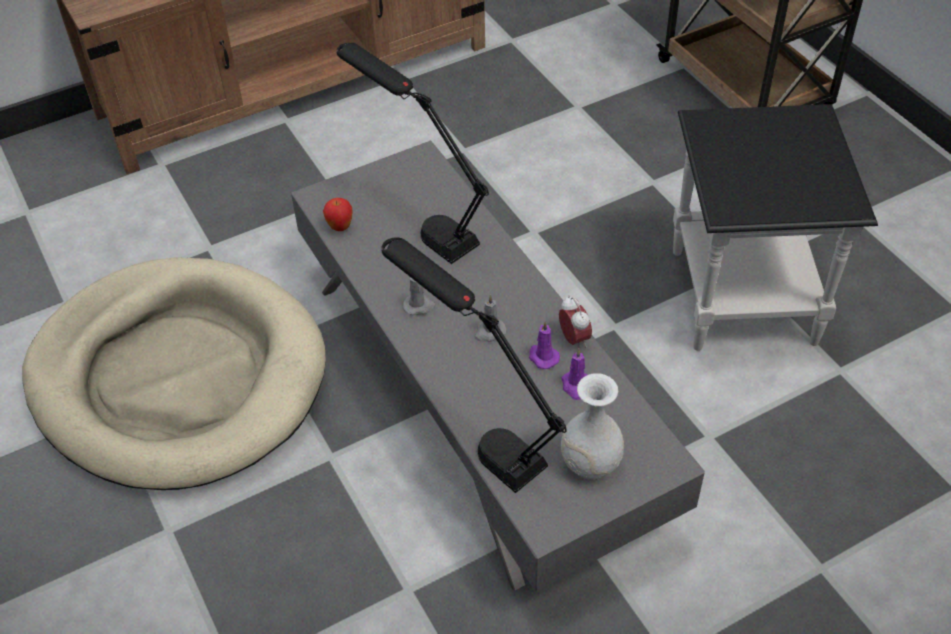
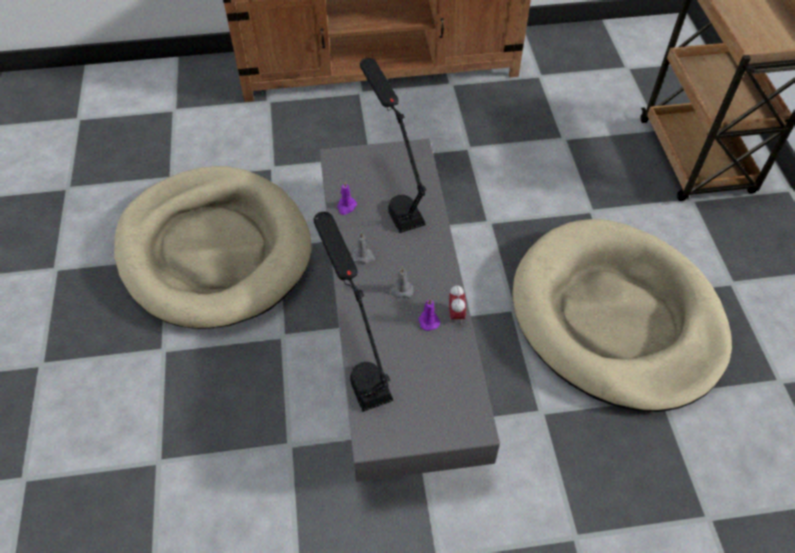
camera: 20 degrees right, 5 degrees up
(340, 227) = (339, 183): apple -> none
(576, 386) = (440, 349): purple candle -> purple candle (346, 207)
(590, 463) = (423, 408): white vase -> none
(743, 297) = (616, 318): black side table -> beige dog bed

